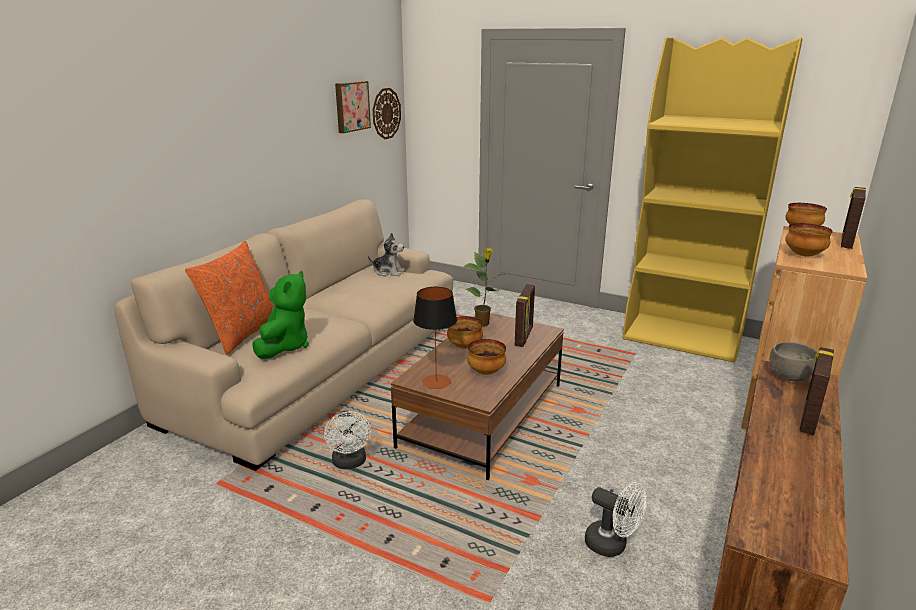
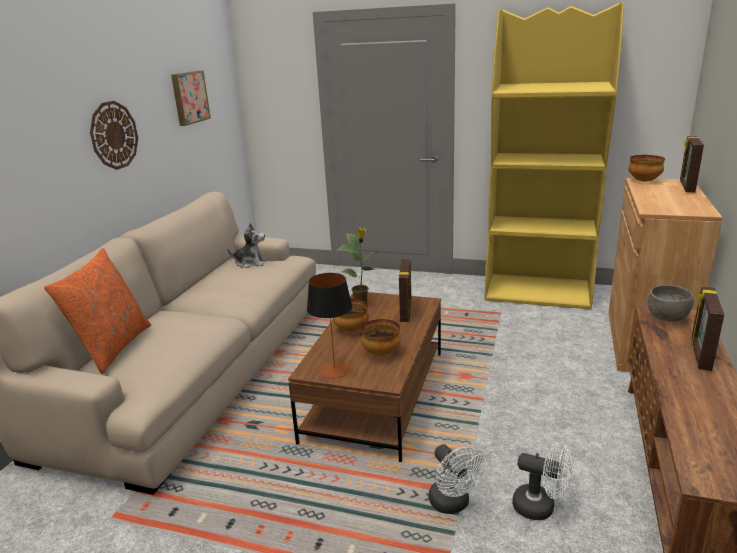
camera: 10 degrees left, 0 degrees up
(284, 346) = (164, 355): green plush toy -> none
(350, 463) = (254, 468): white fan -> white fan (453, 504)
(386, 113) = (223, 103): wall clock -> wall clock (114, 135)
(803, 255) = (658, 203): bowl -> none

